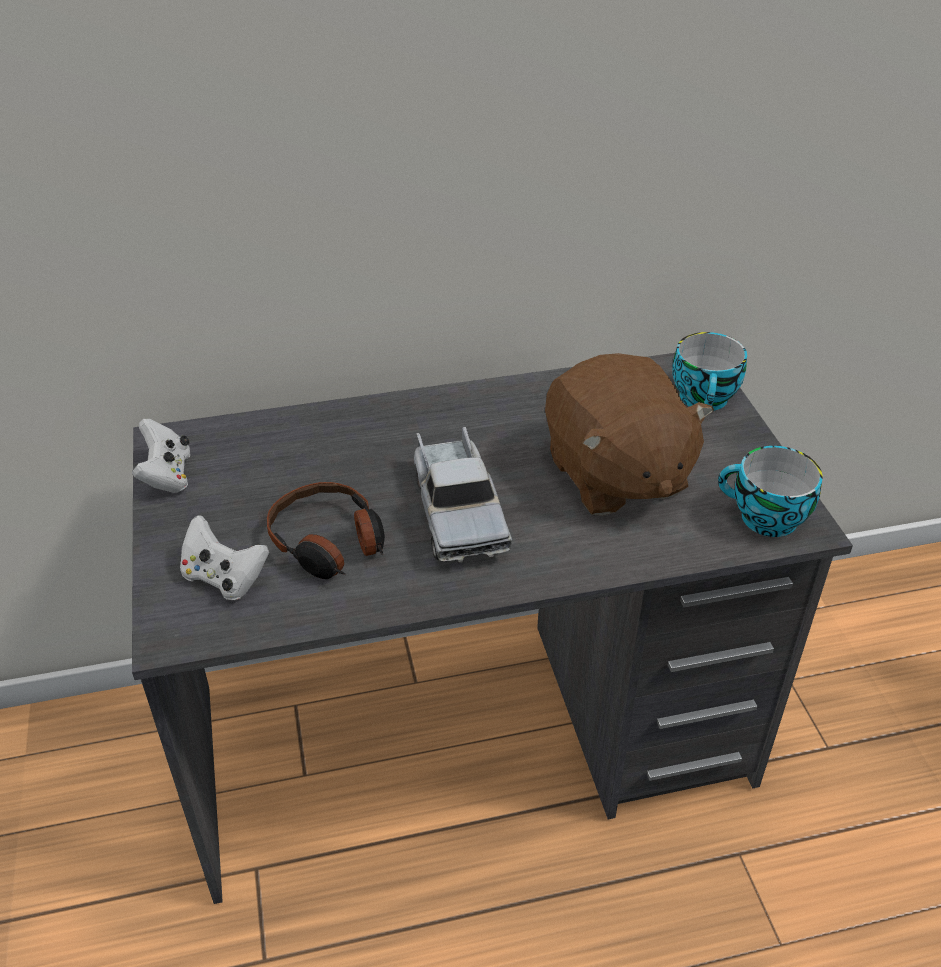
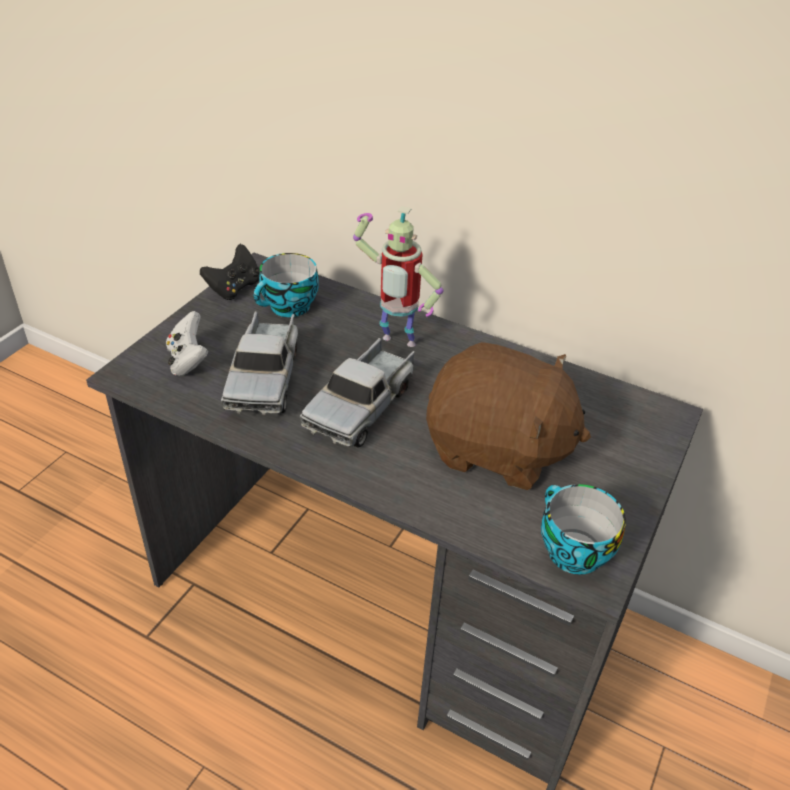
camera: 40 degrees right, 0 degrees up
(167, 476) = (234, 288): white game controller -> black game controller
(329, 543) = (265, 377): headphones -> toy truck
(410, 436) = (396, 344): none -> toy robot
(615, 475) = (497, 449): brown plush toy -> brown plush toy turned 90 degrees counterclockwise
(705, 399) = (643, 441): cup -> cup (288, 308)

